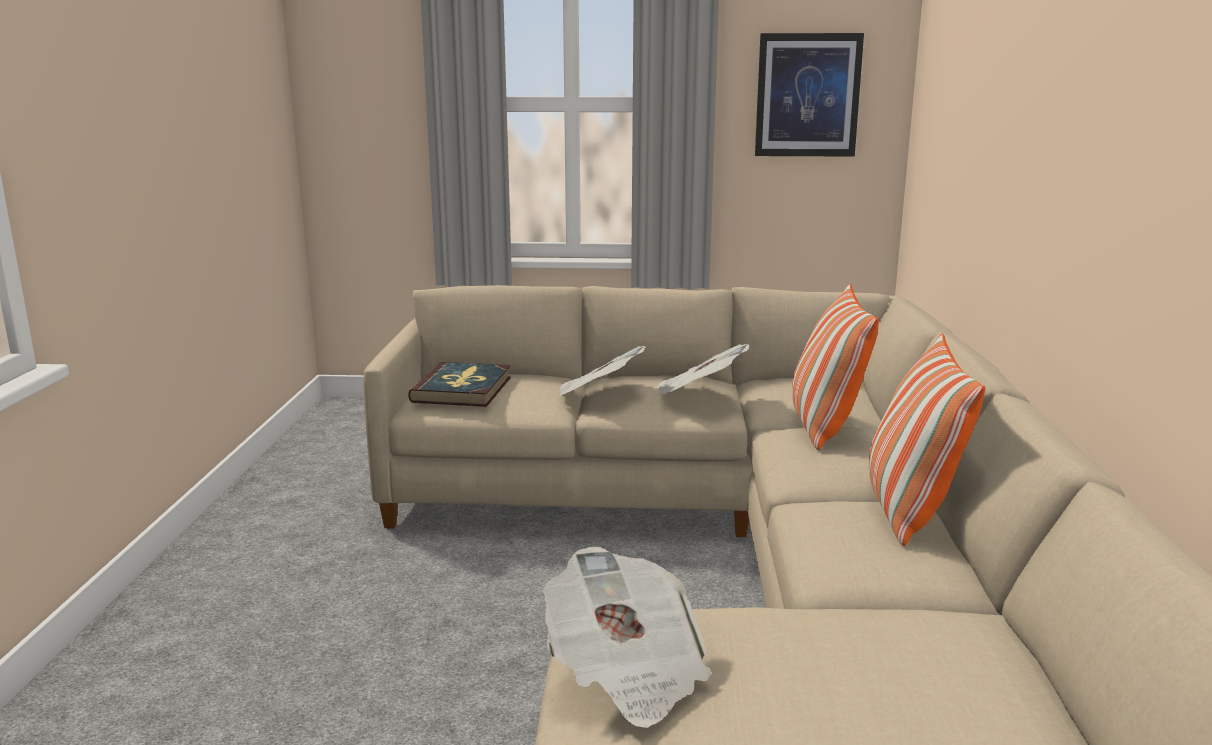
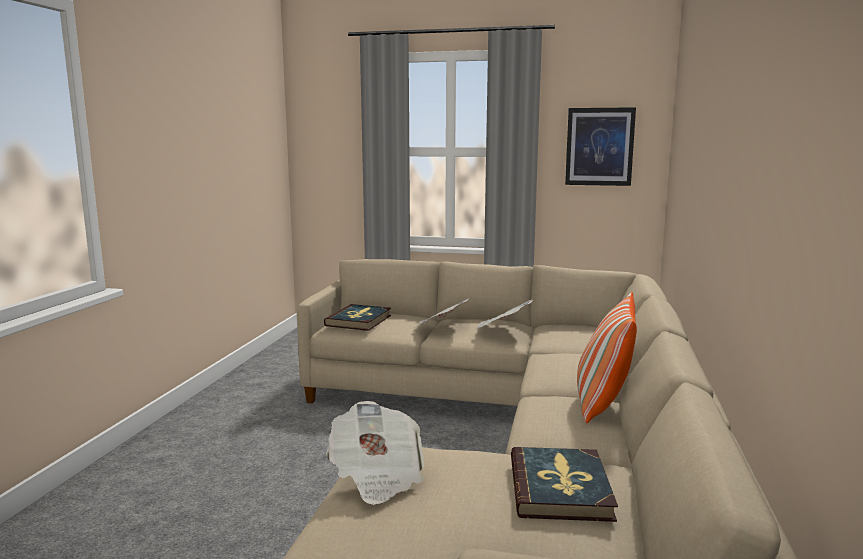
camera: 10 degrees right, 5 degrees down
(824, 427) = (574, 353): pillow -> none
(927, 665) = (560, 488): none -> book

